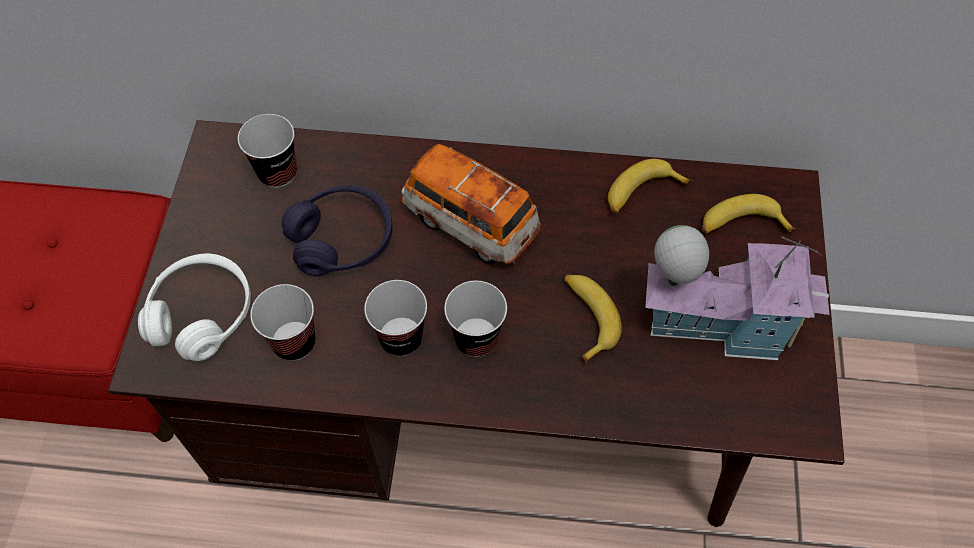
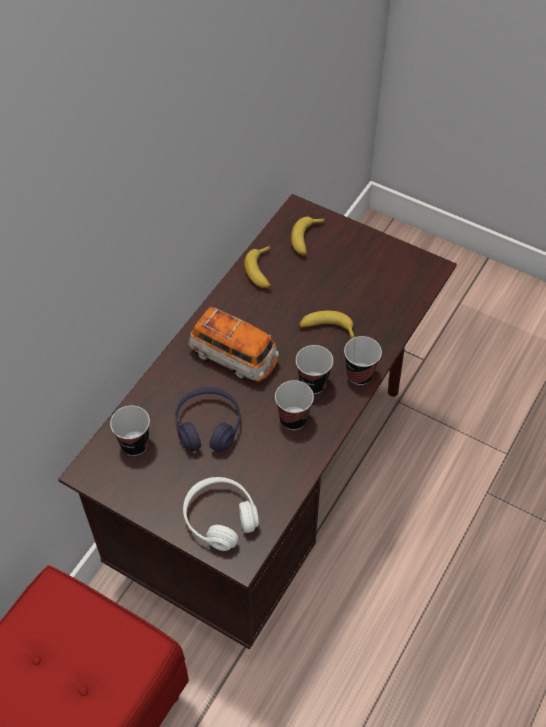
camera: 65 degrees left, 5 degrees down
(294, 342) = (267, 474): cup -> cup (359, 374)
(470, 223) = (234, 357): toy car -> toy car turned 120 degrees counterclockwise
(718, 323) = (360, 275): toy house -> none

